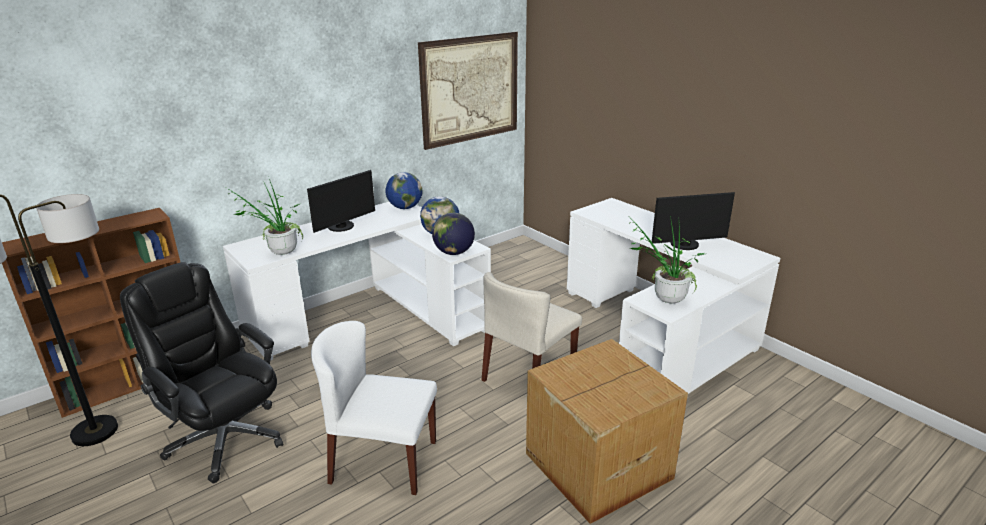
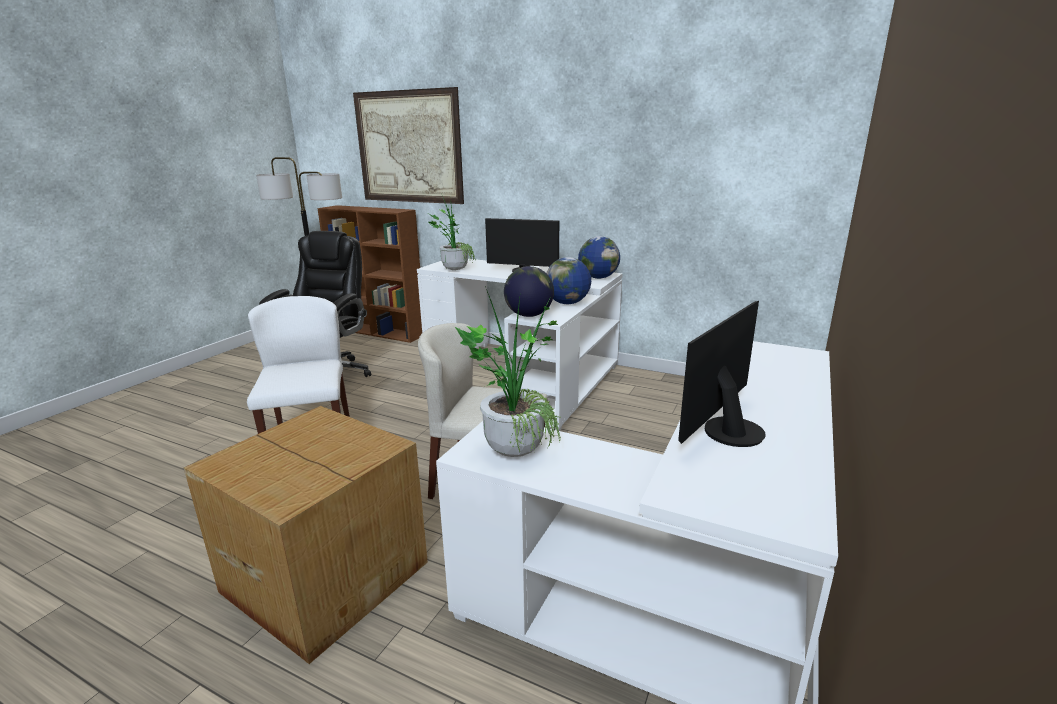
camera: 65 degrees right, 5 degrees down
(470, 89) = (746, 160): picture -> picture (408, 147)
(686, 245) = (726, 430): monitor -> monitor turned 75 degrees clockwise

